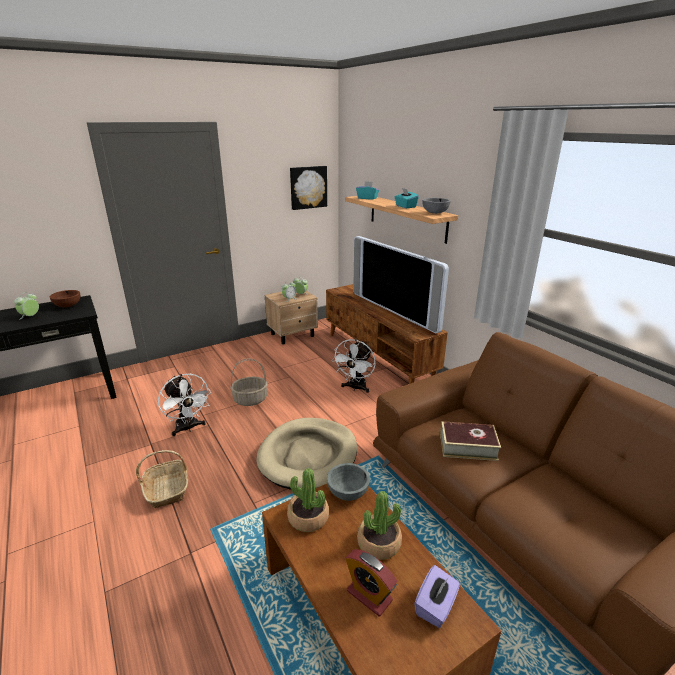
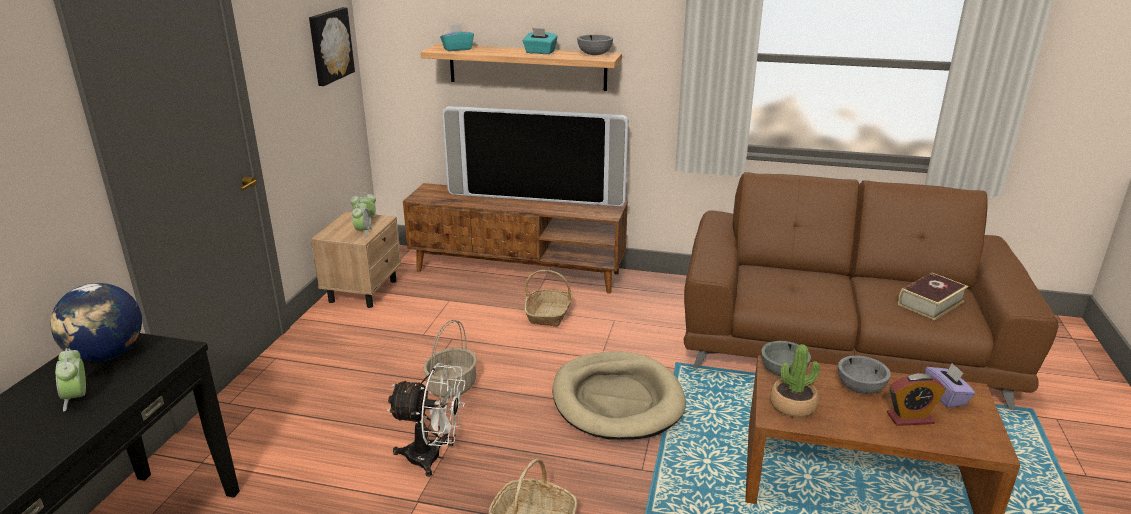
camera: 45 degrees left, 0 degrees up
(68, 306) = (107, 355): brown bowl -> globe
(355, 388) = (549, 314): white fan -> basket
(379, 543) = (860, 387): potted plant -> grey bowl
(467, 446) = (800, 290): book -> book (930, 303)

